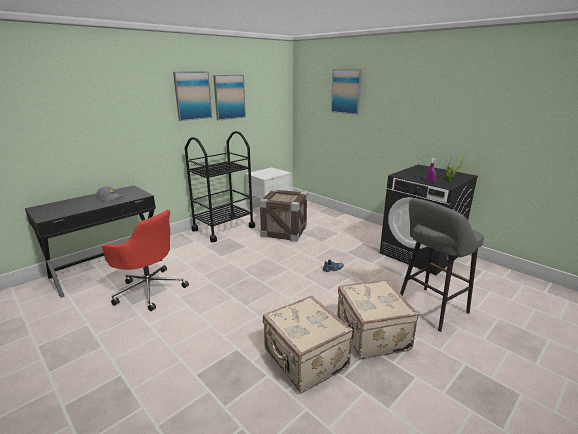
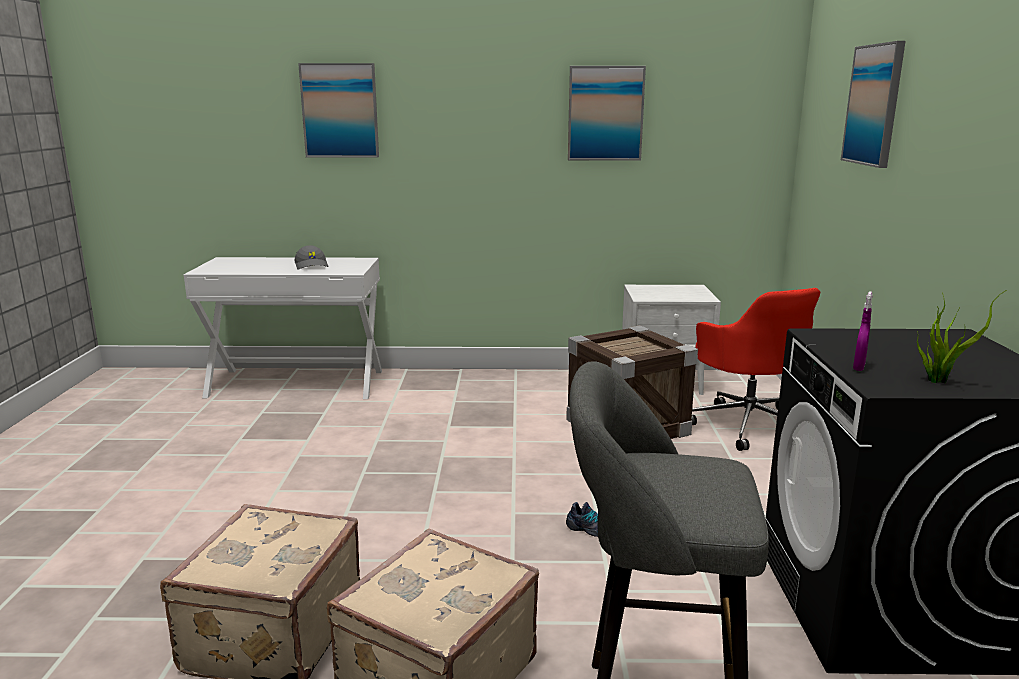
camera: 45 degrees right, 5 degrees down
(107, 268) = (297, 383): black desk -> white desk
(149, 289) = (289, 429): red office chair -> red office chair (747, 424)
(193, 96) = (517, 106): picture -> picture (340, 111)
(223, 228) = (530, 385): black cart -> none

